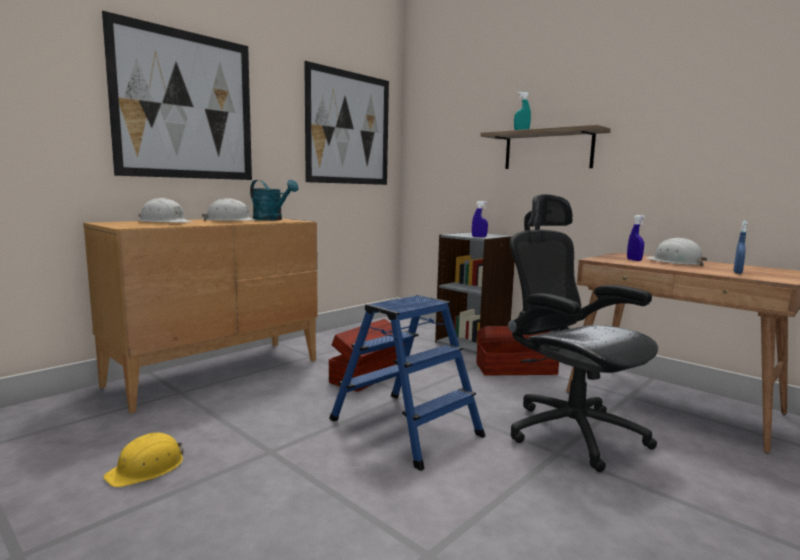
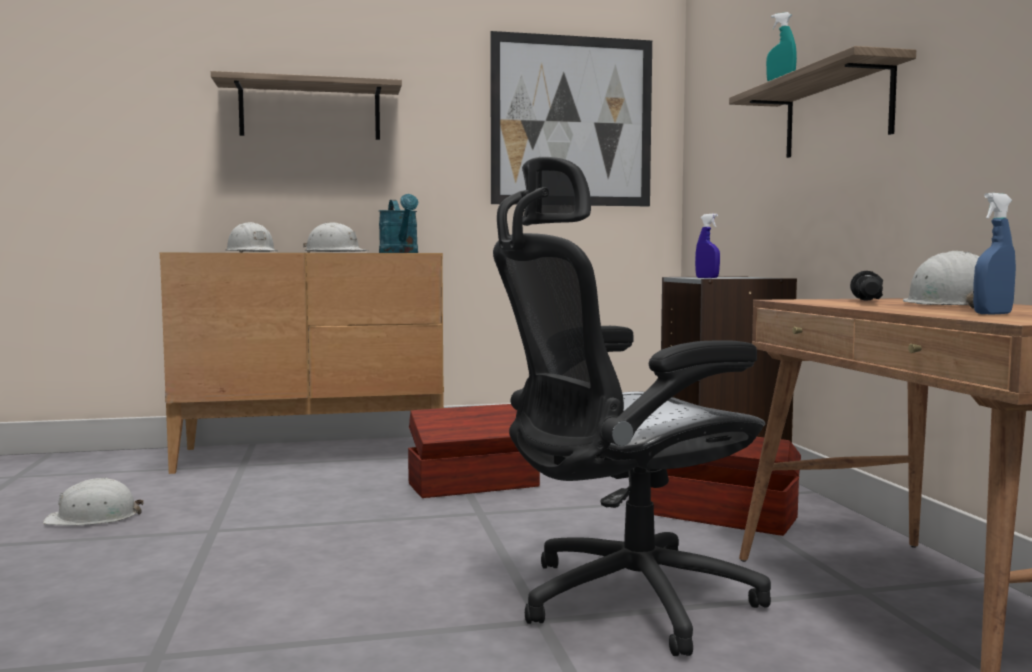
camera: 35 degrees right, 5 degrees down
(147, 468) = (93, 517): yellow hard hat -> white hard hat
(185, 106) = (310, 111): picture -> shelf
(404, 427) = (398, 543): blue step ladder -> none
(569, 431) = (624, 603): office chair -> office chair turned 120 degrees counterclockwise
(634, 260) = (868, 302): blue spray bottle -> black flashlight

